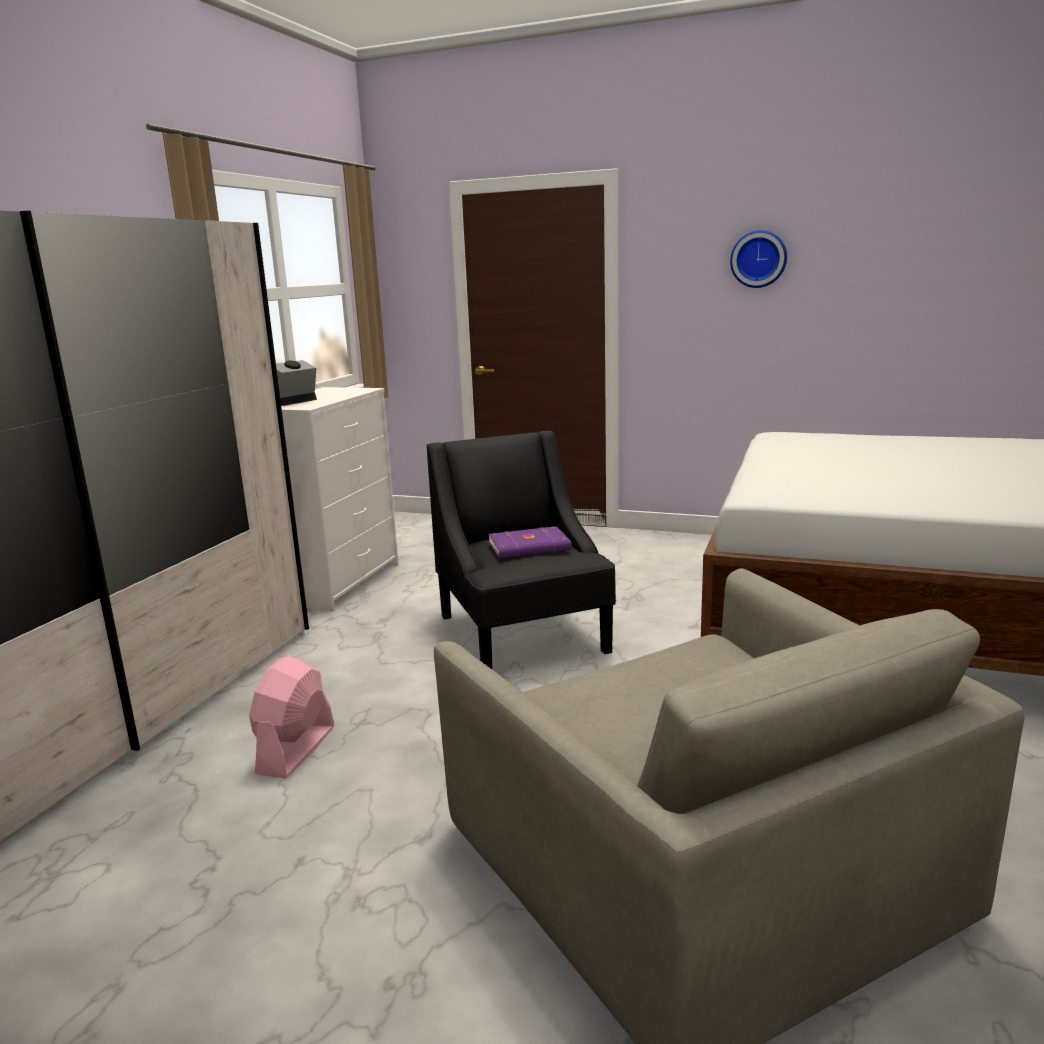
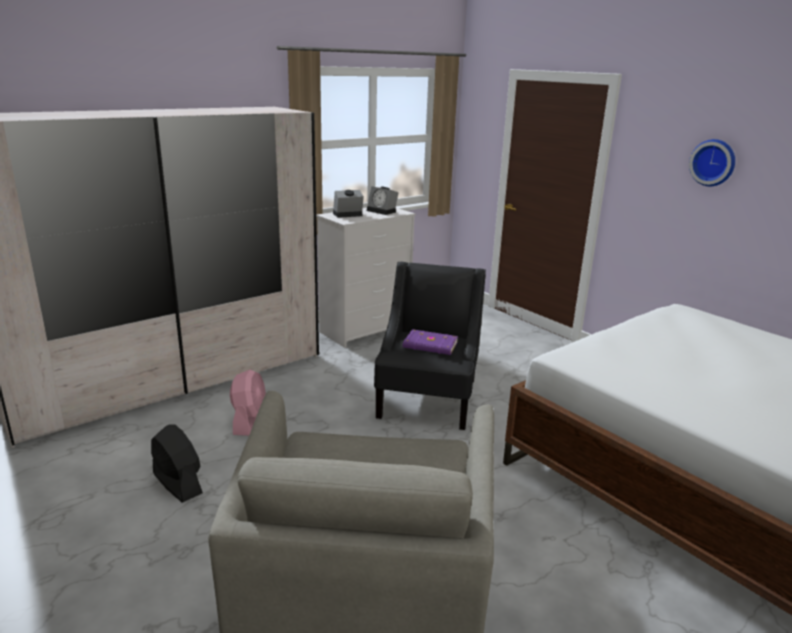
camera: 30 degrees right, 5 degrees up
(274, 887) = (177, 483): none -> black fan
(296, 750) = (249, 421): pink fan -> pink fan turned 135 degrees clockwise
(335, 392) = (383, 211): none -> alarm clock

